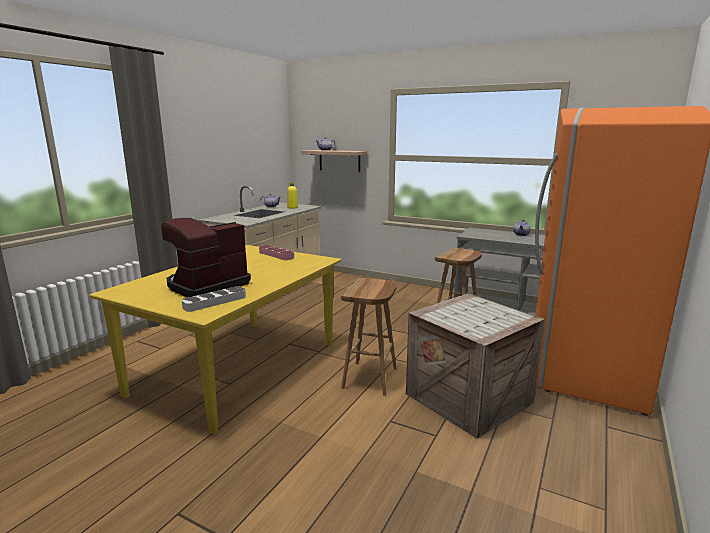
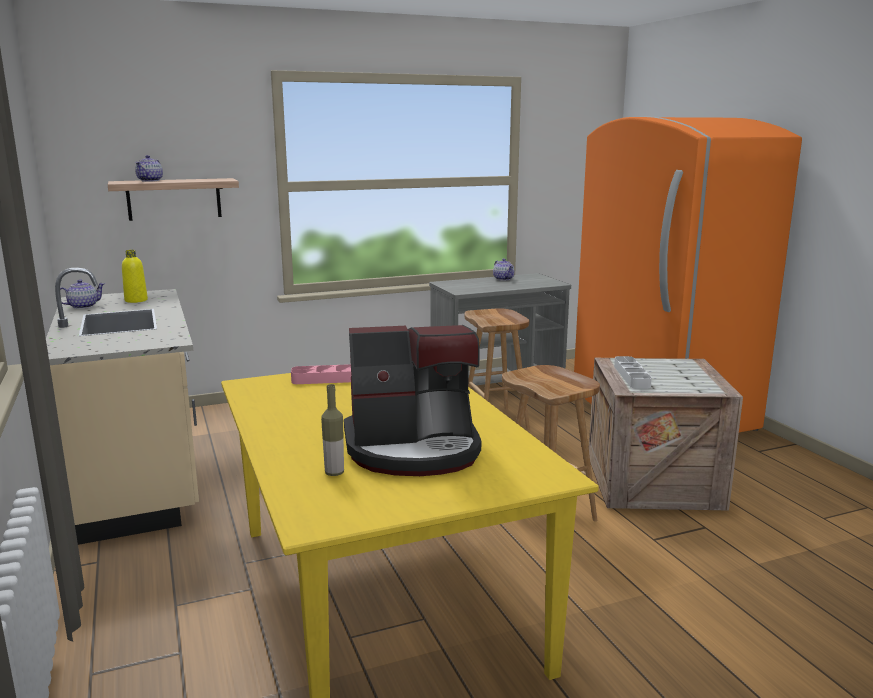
camera: 50 degrees left, 0 degrees up
(165, 282) = (334, 473): none -> bottle
(206, 285) = (414, 449): coffee machine -> coffee machine turned 90 degrees counterclockwise
(215, 302) = (509, 459): grey tray -> grey tray (631, 376)

